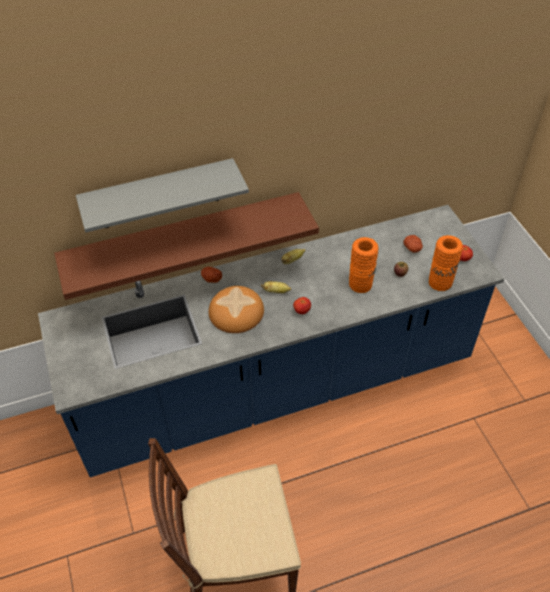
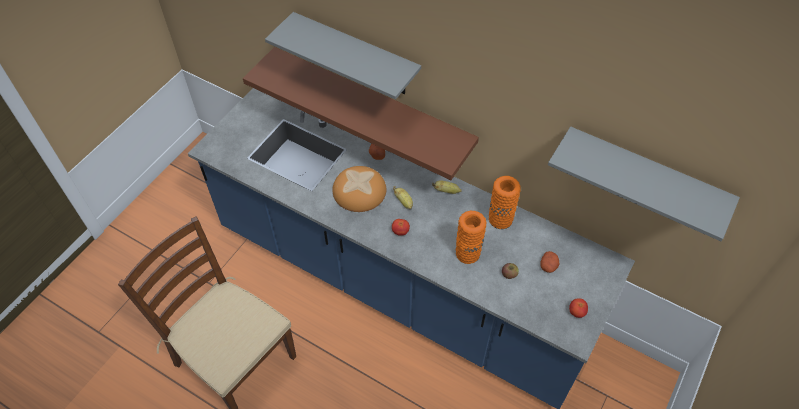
camera: 50 degrees right, 5 degrees up
(440, 282) = (529, 311): orange vase -> orange vase (500, 219)
(442, 126) = (644, 177): none -> grey shelf

